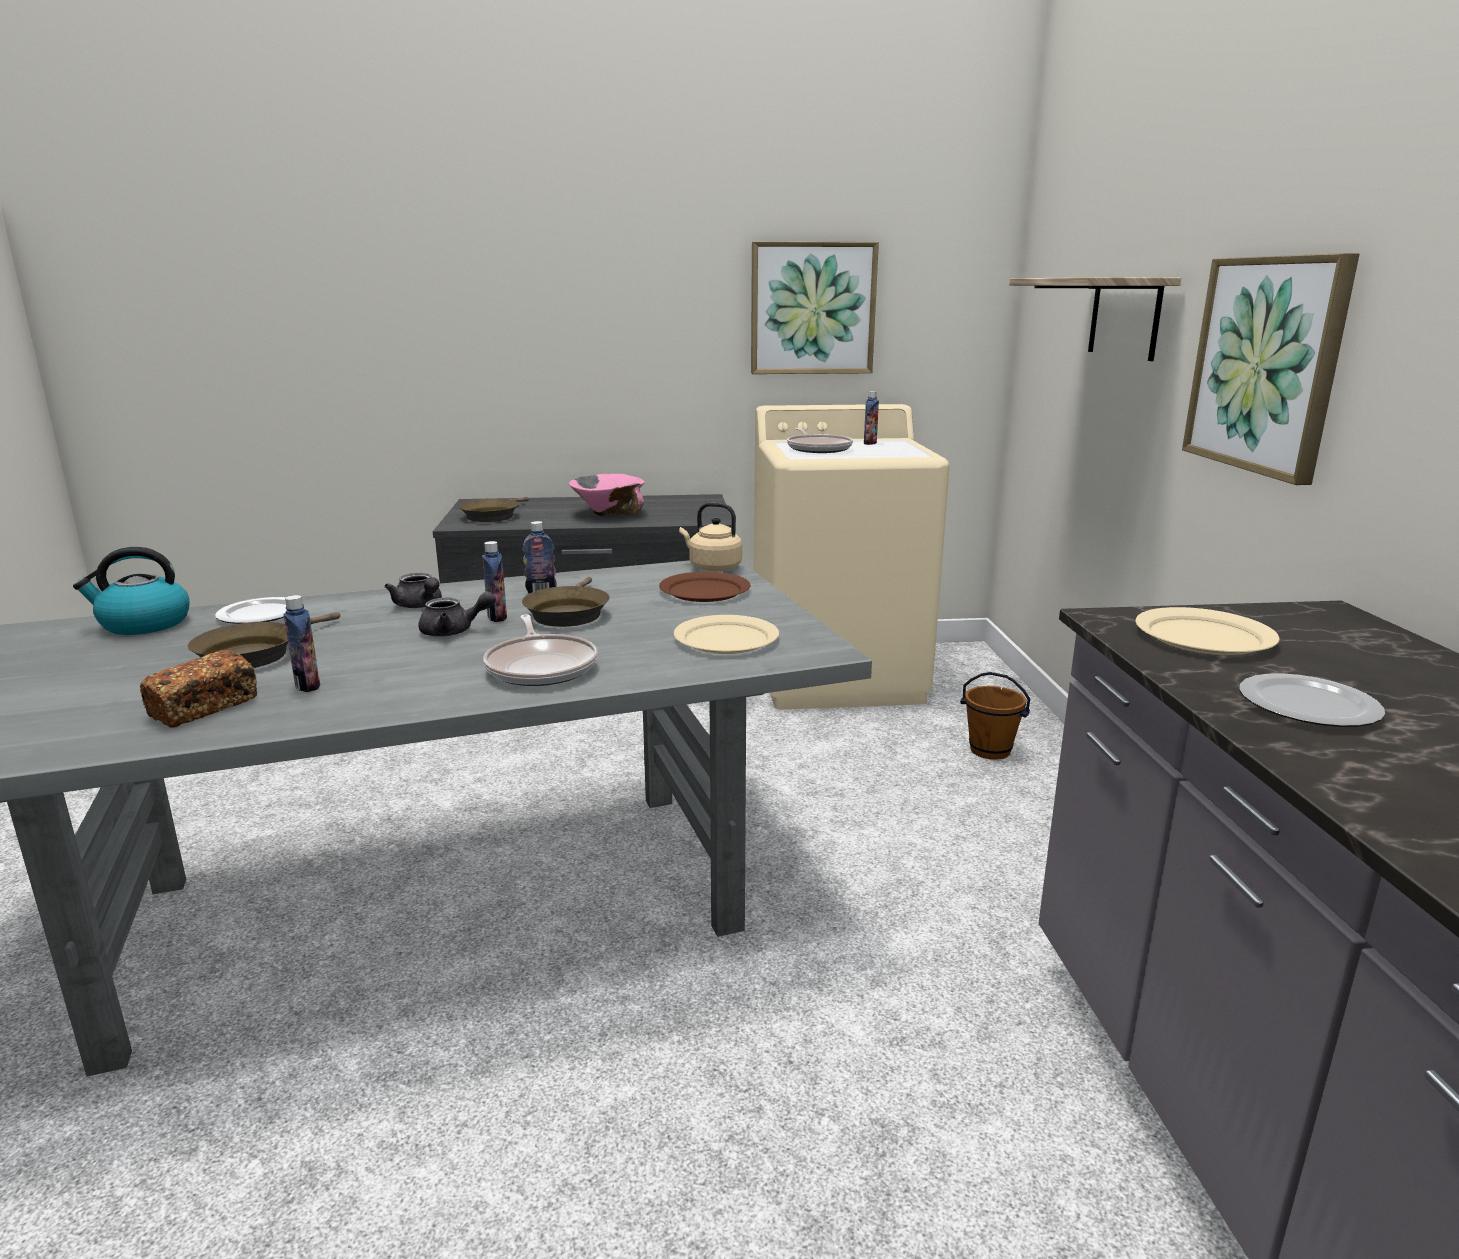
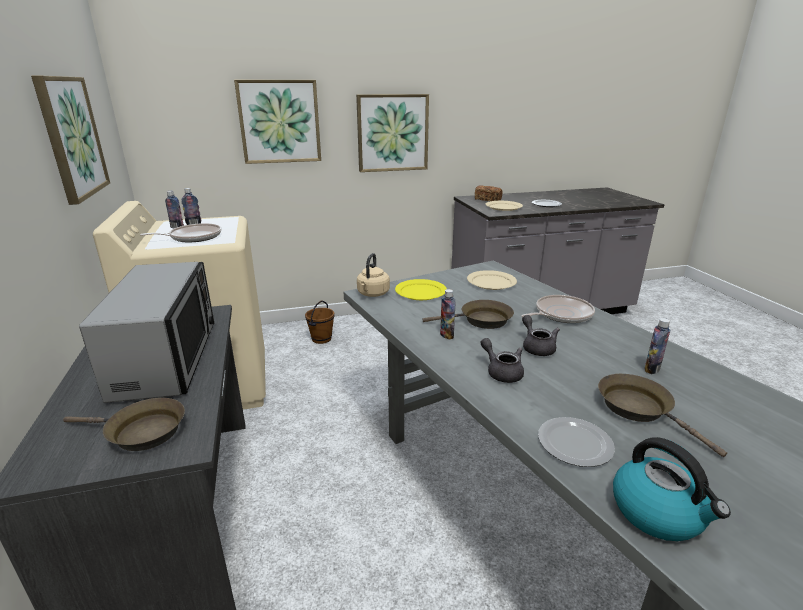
camera: 100 degrees left, 5 degrees up
(204, 708) = (714, 392): bread -> bread (488, 199)
(254, 654) = (639, 409): brown frying pan -> brown frying pan turned 135 degrees counterclockwise
(420, 606) = (501, 372): grey teapot -> grey teapot turned 75 degrees counterclockwise
(497, 617) = (503, 339): bottle -> bottle (194, 224)
(608, 514) = (168, 358): pink bowl -> microwave
(704, 591) = (420, 292): brown plate -> yellow plate
(1124, 317) = (279, 122): shelf -> picture

